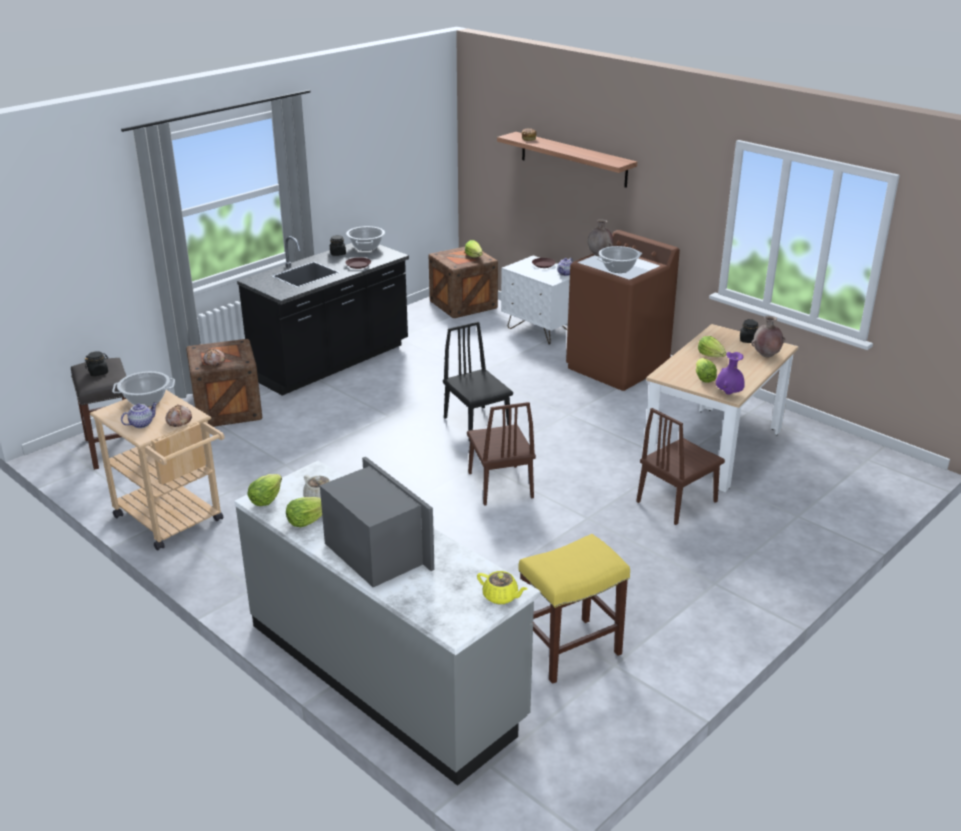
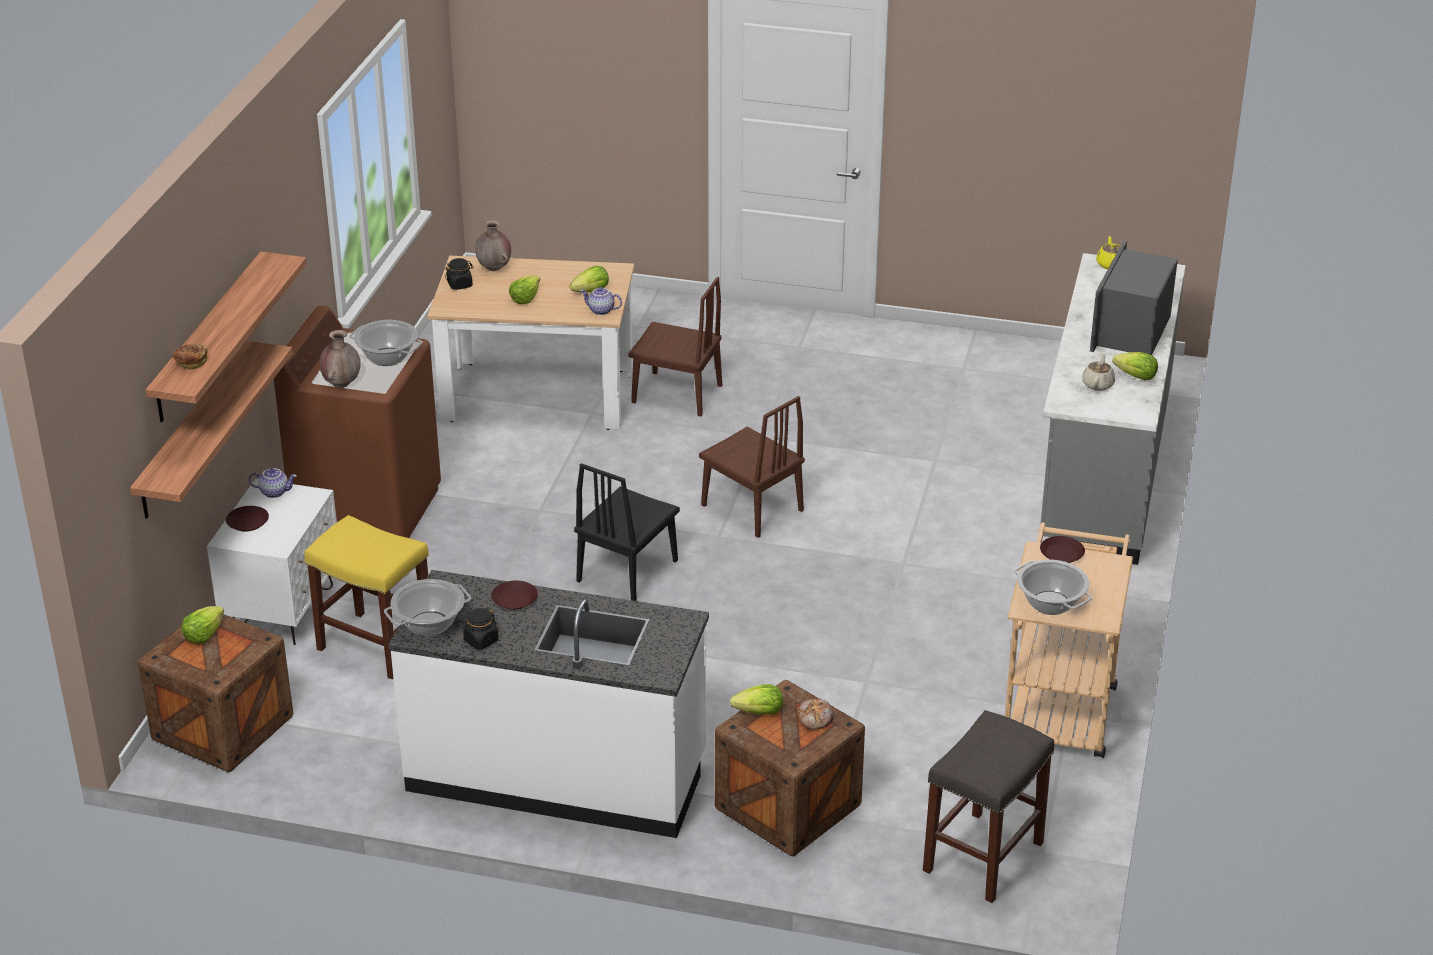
camera: 120 degrees left, 5 degrees up
(98, 372) = (992, 751): black jar -> none
(141, 424) = (1096, 578): teapot -> teapot (600, 310)
(178, 421) = (1062, 553): bread -> brown plate
(266, 500) = (1135, 409): lettuce -> lettuce (759, 712)
(332, 363) = (557, 775): black counter -> white counter
(500, 485) = (752, 508): brown chair -> brown chair turned 90 degrees clockwise
(547, 193) = (193, 431): none -> shelf
(570, 649) = (968, 392): yellow stool -> yellow stool (374, 645)
(728, 393) = (614, 272): purple vase -> none

